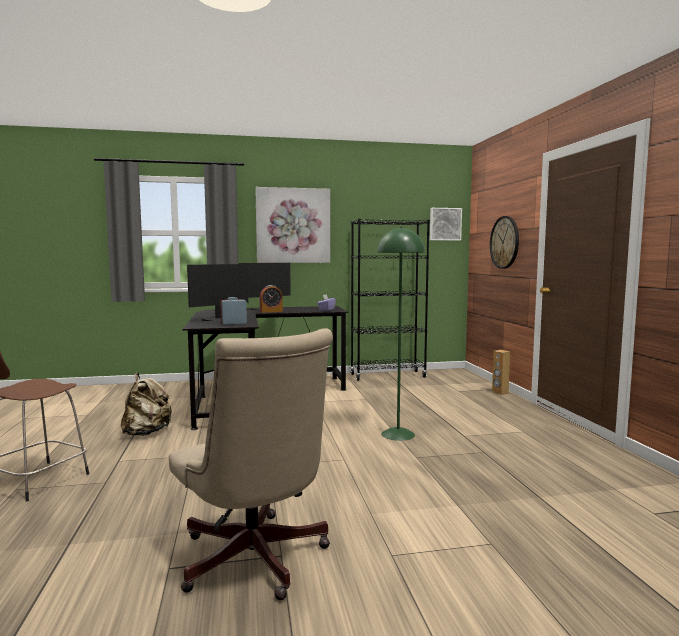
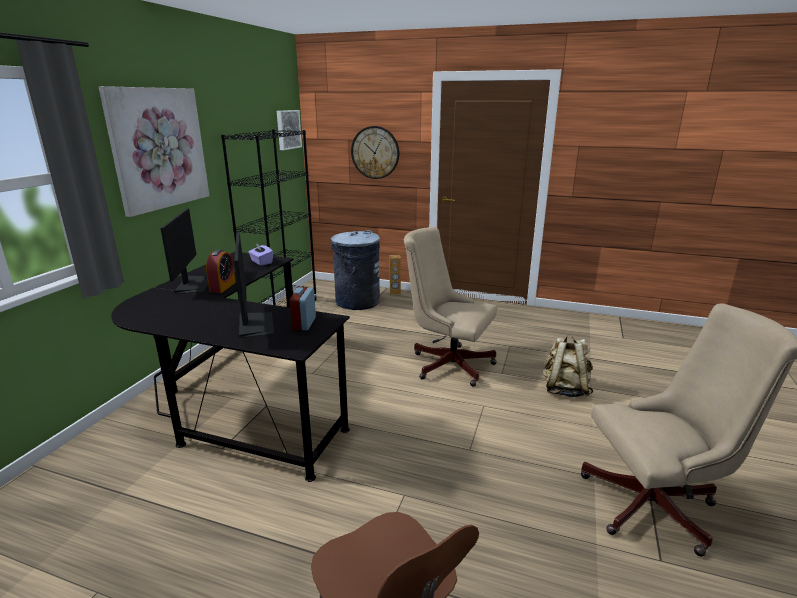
camera: 60 degrees left, 15 degrees up
(147, 433) = (282, 525): beige backpack -> beige backpack (564, 389)
(398, 434) = (447, 363): green floor lamp -> beige office chair
(452, 387) = (357, 301): none -> grey trash can

